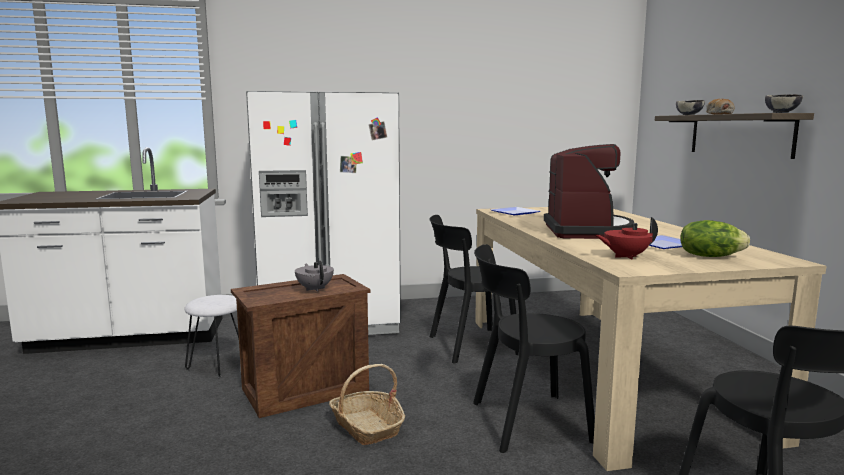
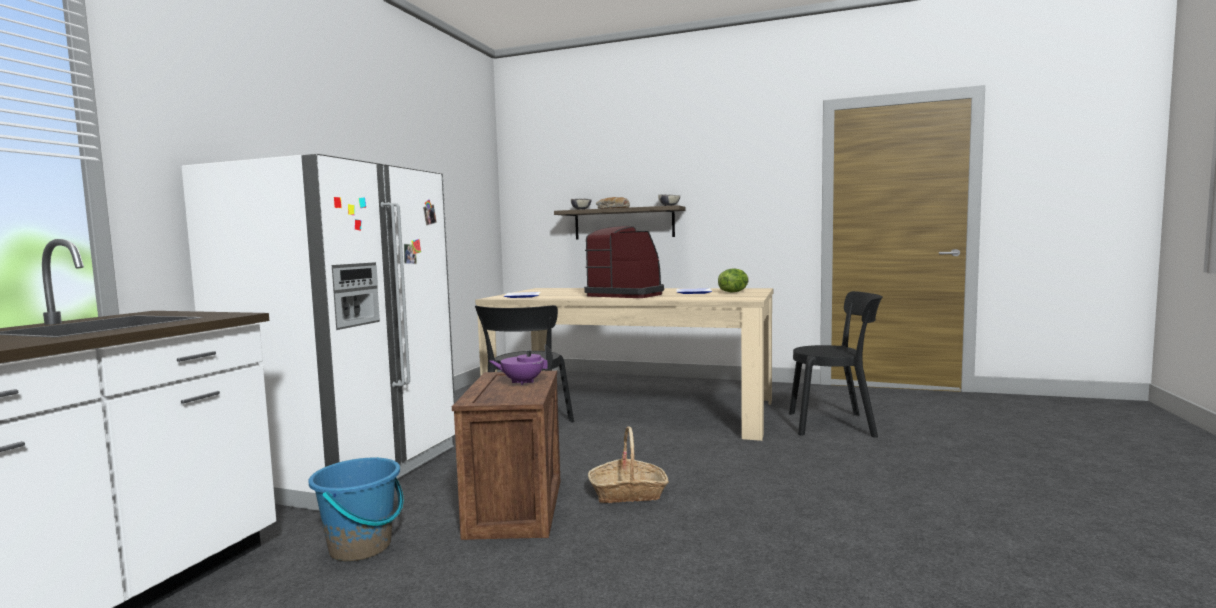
camera: 60 degrees left, 5 degrees down
(219, 365) = (361, 547): white stool -> blue bucket
(315, 289) = (522, 382): grey teapot -> purple teapot
(524, 422) = (681, 444): black chair -> none
(625, 256) = (715, 297): red teapot -> none

